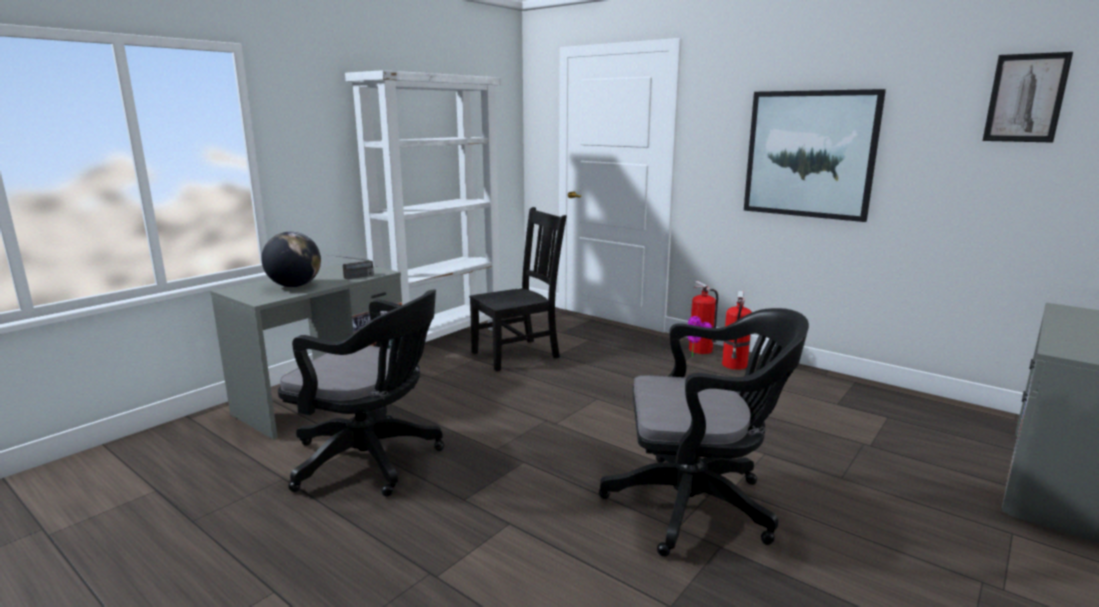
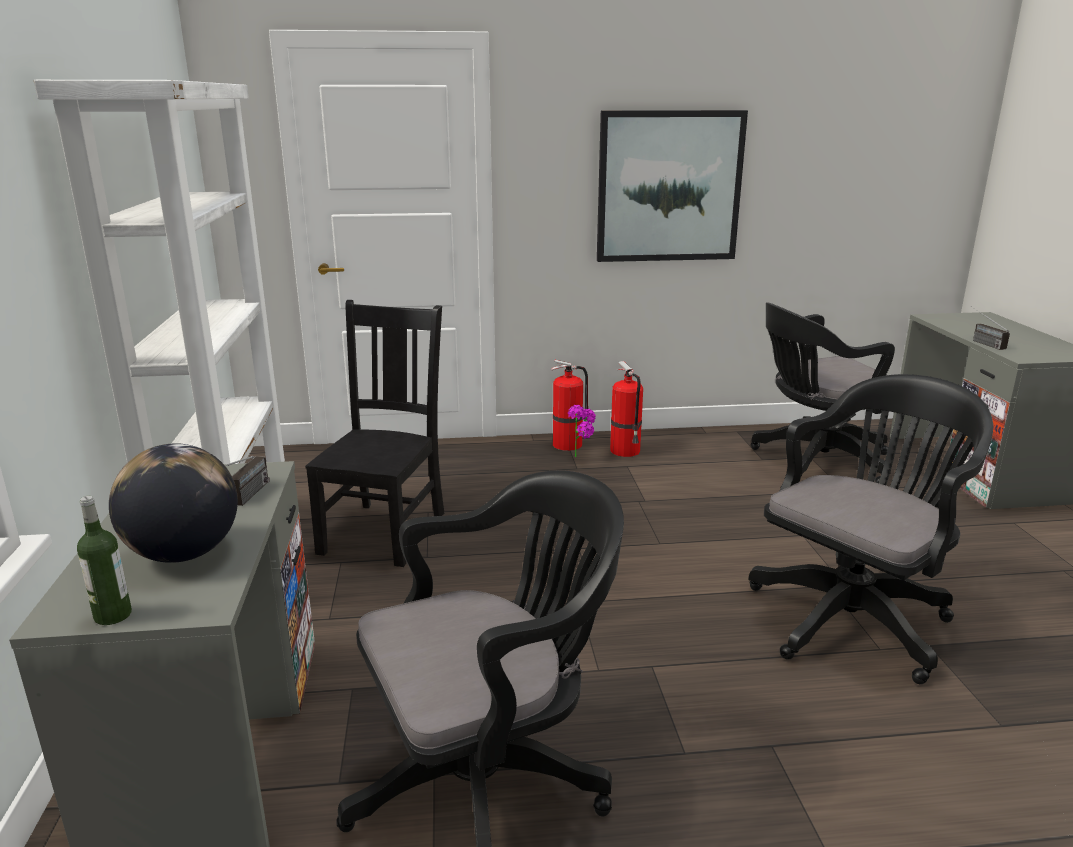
camera: 45 degrees left, 5 degrees up
(239, 293) = (113, 615): none -> bottle
(887, 421) = (816, 461): none -> black office chair
(1025, 98) = (865, 121): picture -> none
(1052, 333) = (981, 342): none -> radio

